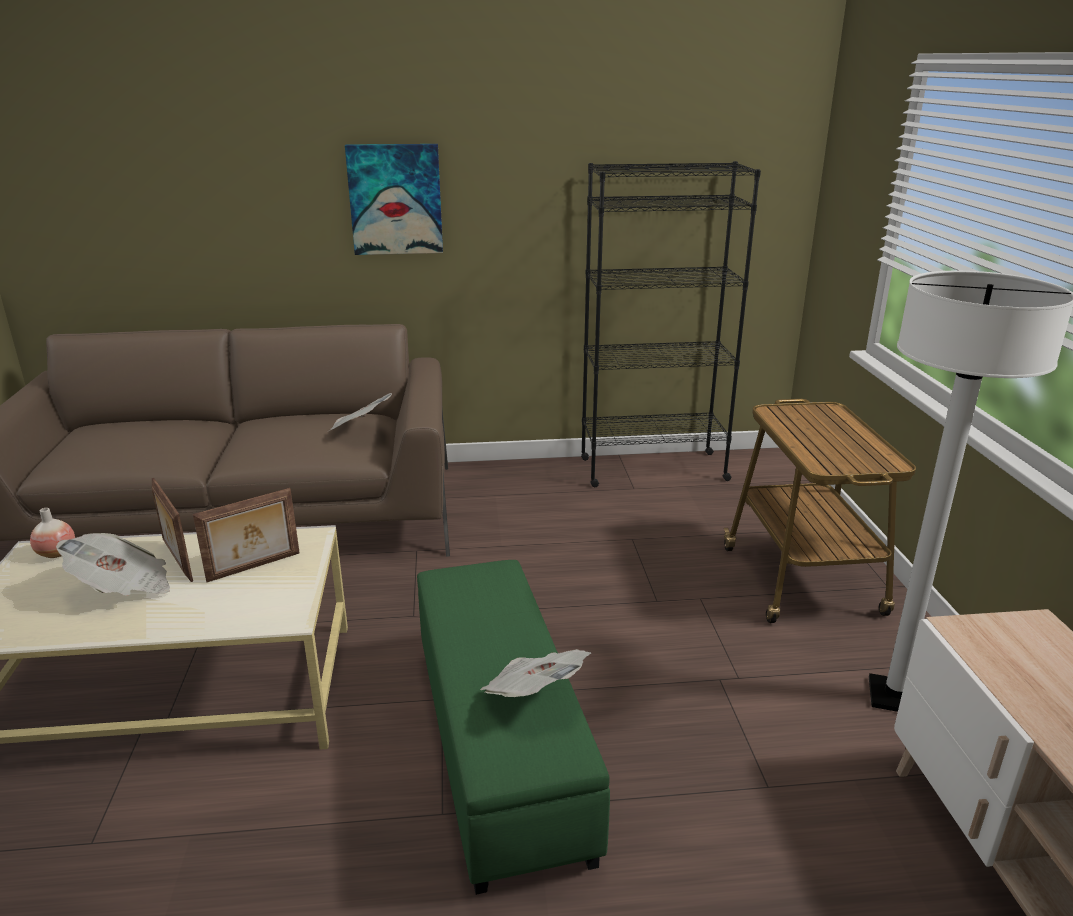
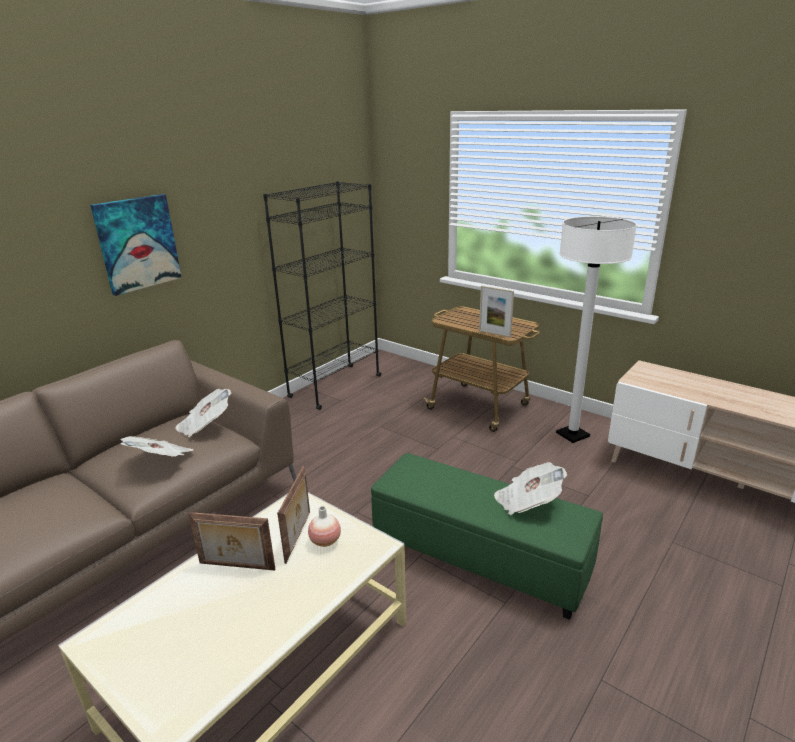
camera: 45 degrees left, 0 degrees up
(56, 553) = (121, 626): vase -> vase (325, 541)
(123, 587) = (232, 605): newspaper -> newspaper (161, 460)
(806, 455) = (494, 333): none -> picture frame

